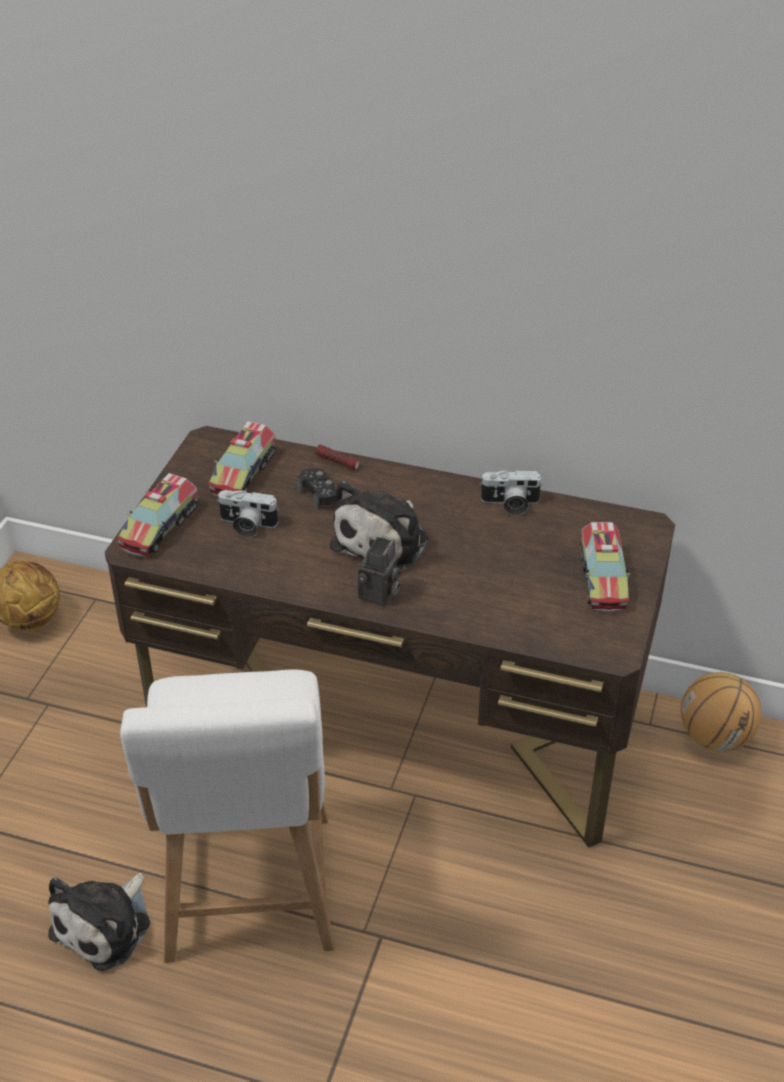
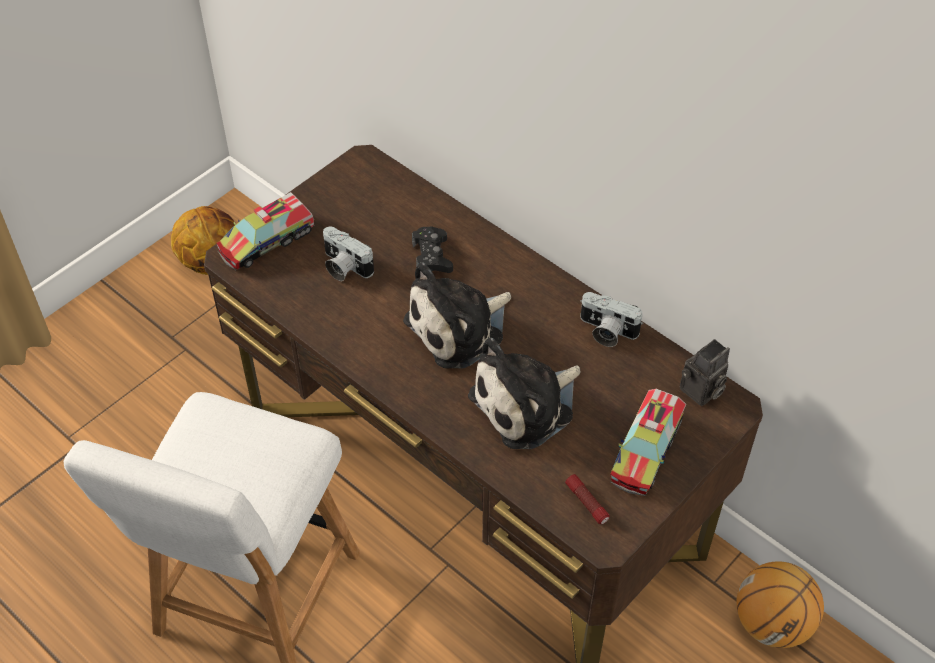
camera: 25 degrees right, 10 degrees up
(105, 925) = (125, 578): plush toy -> plush toy (527, 405)
(243, 472) = (374, 208): toy truck -> none
(337, 462) = (468, 225): flashlight -> flashlight (587, 503)
(379, 595) = (418, 387): camera -> camera (701, 392)

